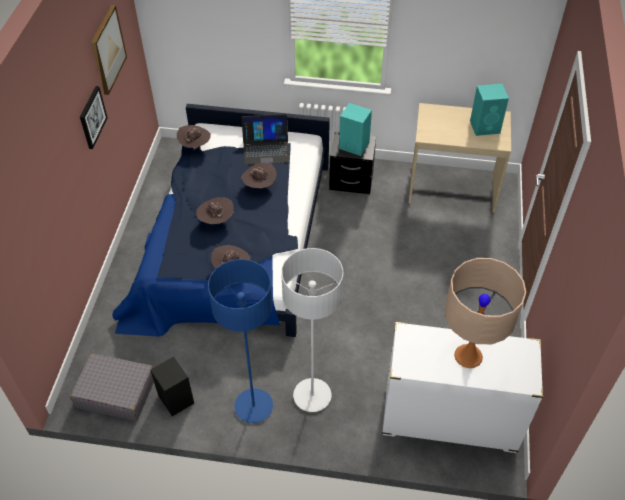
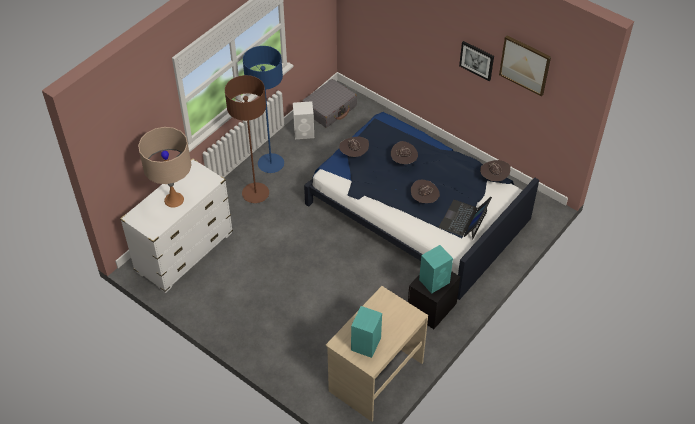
camera: 120 degrees right, 0 degrees up
(175, 398) = (304, 132): black speaker -> white speaker
(312, 396) = (255, 194): grey floor lamp -> brown floor lamp

